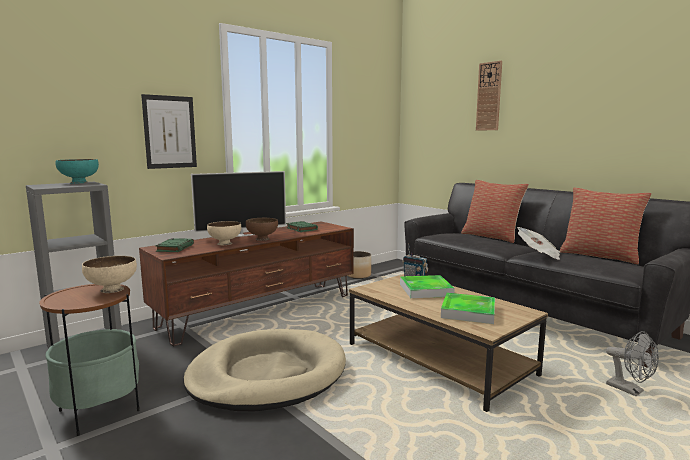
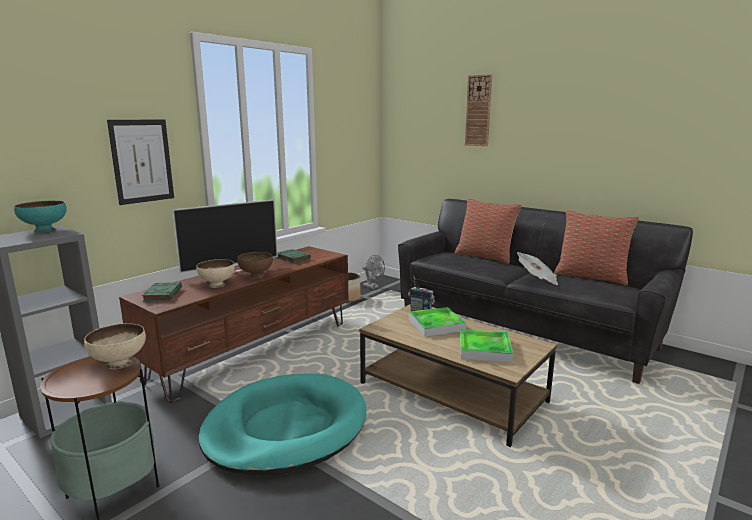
camera: 10 degrees left, 5 degrees up
(267, 375) = (285, 428): beige dog bed -> turquoise dog bed
(630, 390) = (628, 409): grey fan -> grey fan (373, 287)

